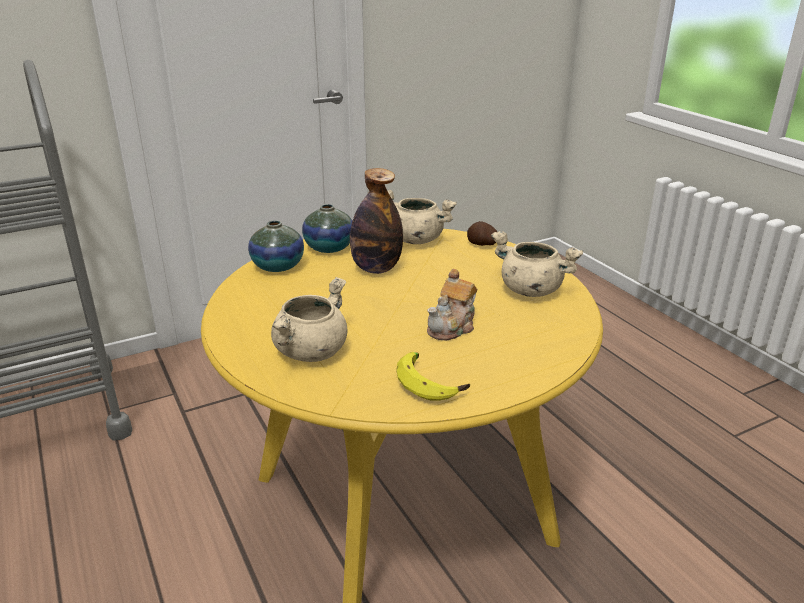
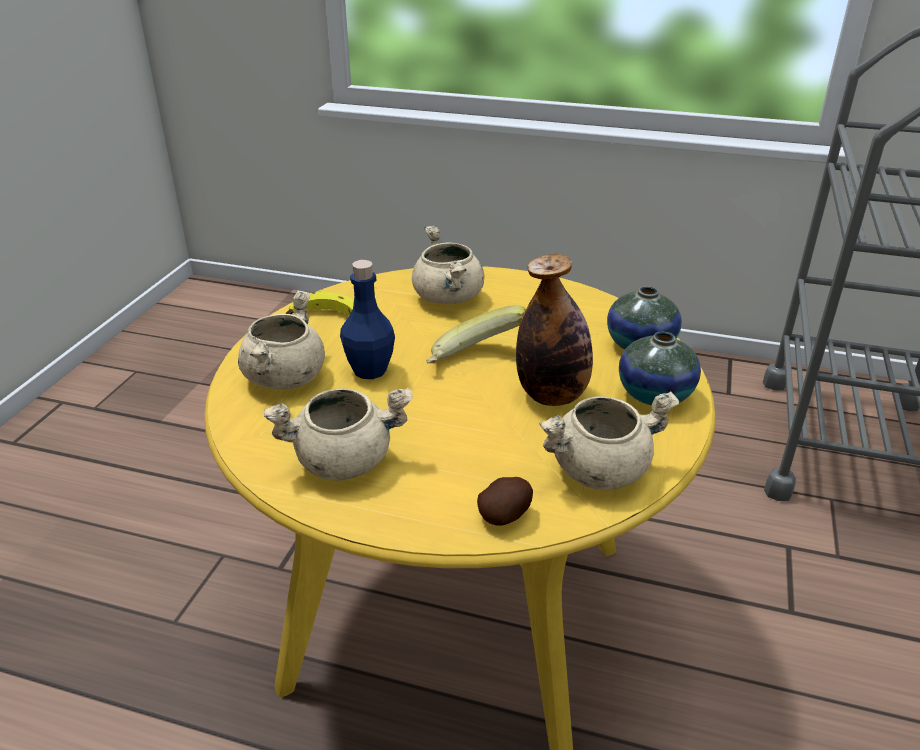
camera: 135 degrees right, 5 degrees up
(380, 302) = (474, 361): none -> banana
(452, 327) = (370, 370): teapot -> blue bottle
(516, 350) = (284, 377): none -> beige cooking pot

